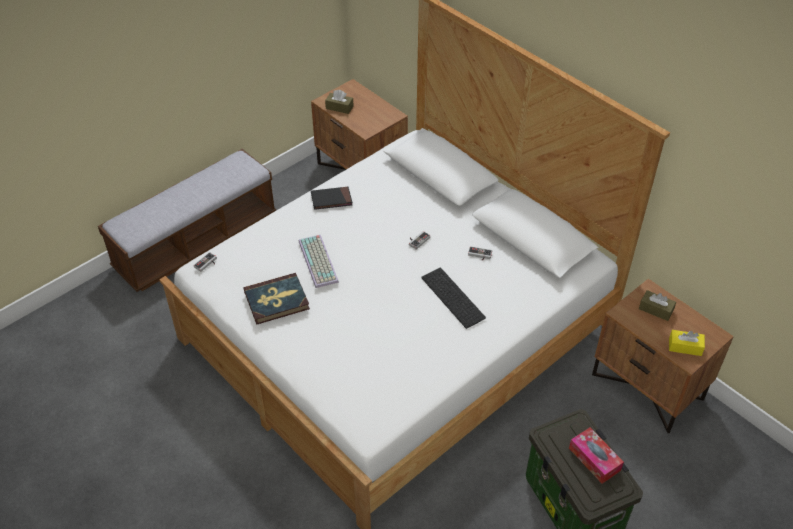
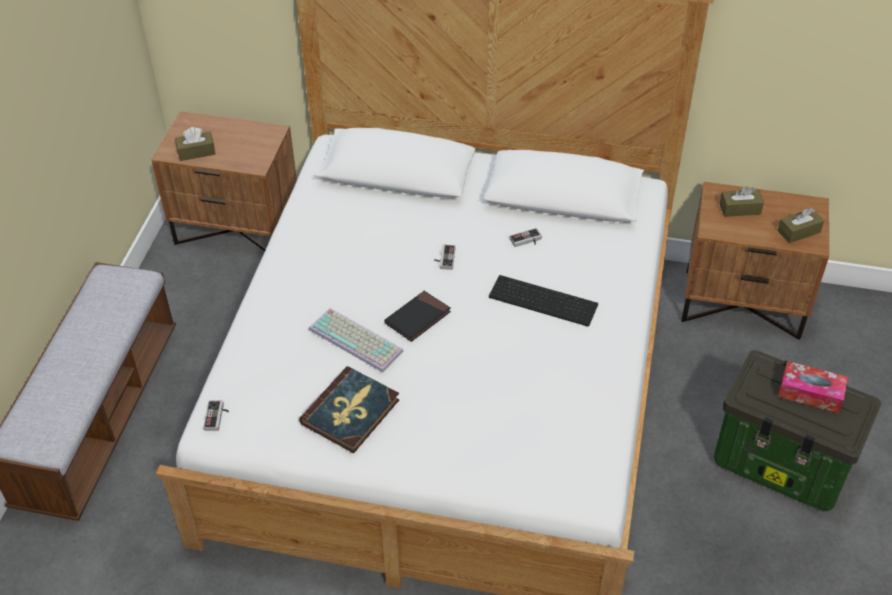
camera: 35 degrees left, 0 degrees up
(331, 199) = (299, 262): black book -> black book (417, 318)
(685, 347) = (798, 231): yellow tissue box -> brown tissue box

